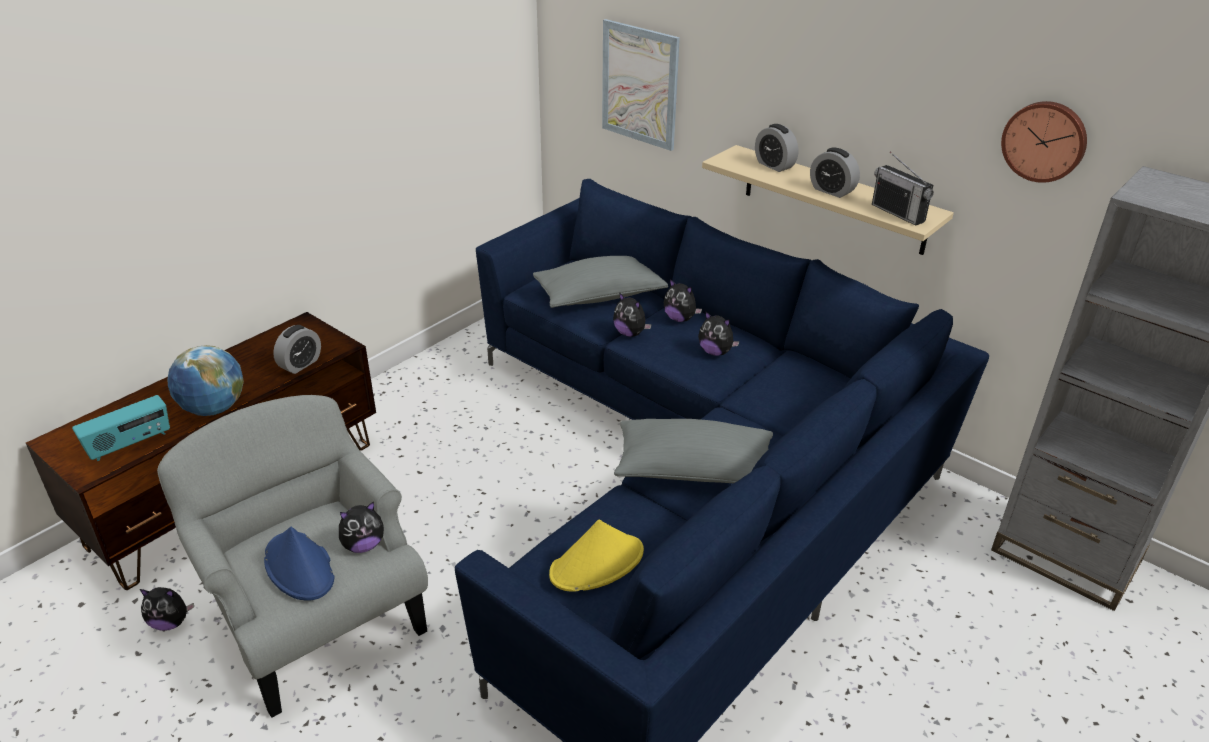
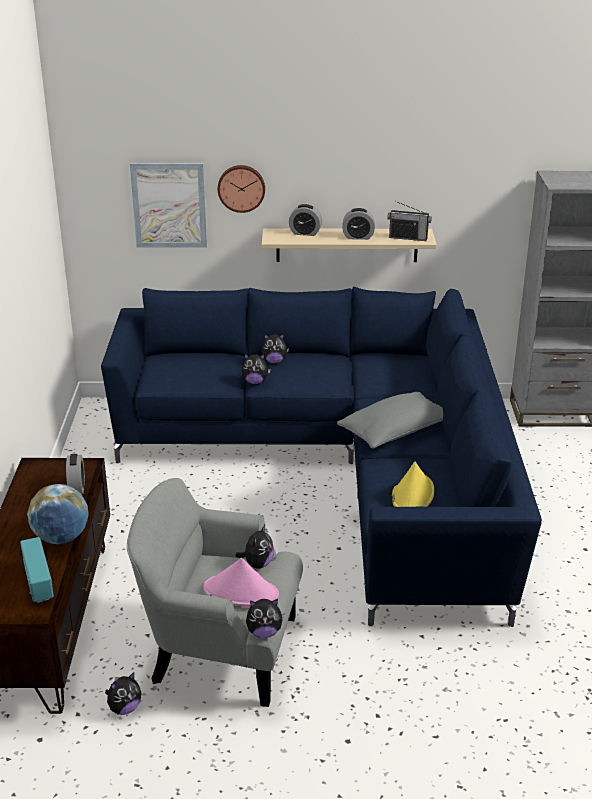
camera: 40 degrees left, 5 degrees down
(130, 444) = (38, 584): radio -> radio turned 150 degrees clockwise
(299, 567) = (241, 592): blue hat -> pink hat
(599, 296) = (206, 368): grey pillow -> none
(715, 352) = (321, 370): plush toy -> plush toy (264, 632)
(1045, 141) = (479, 170): wall clock -> wall clock (241, 188)

